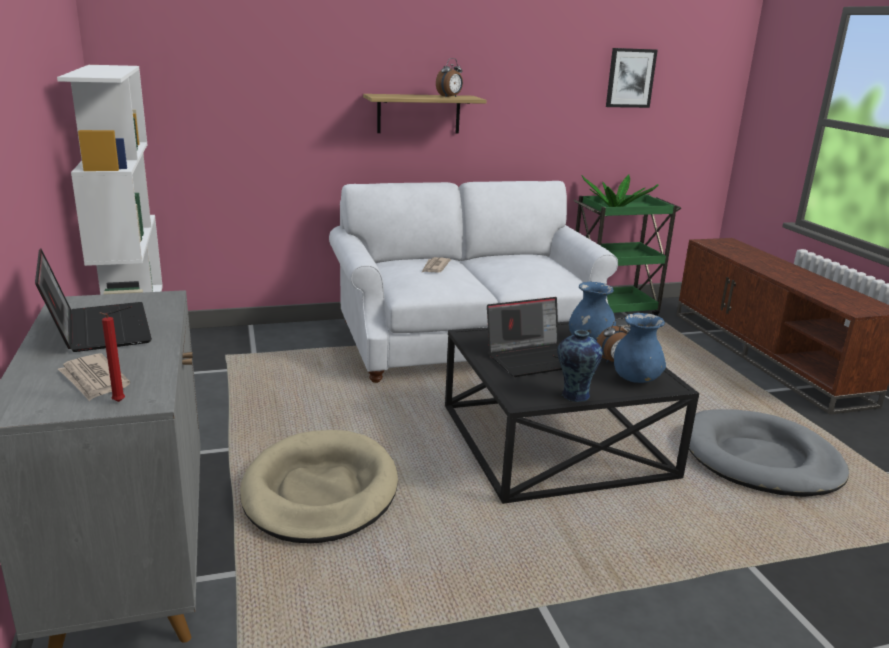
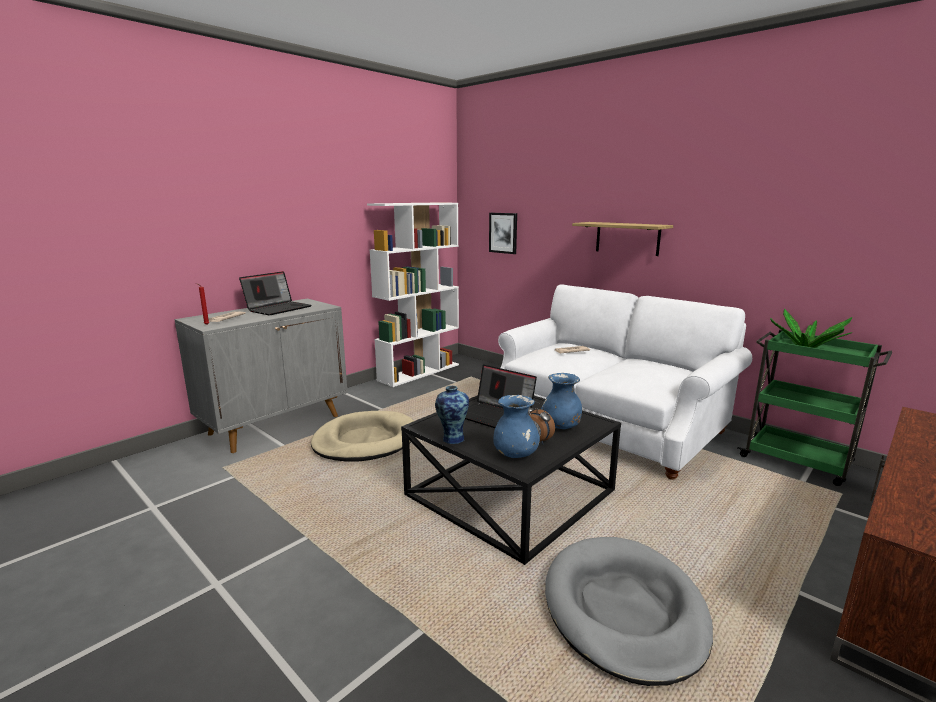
camera: 60 degrees right, 5 degrees down
(450, 97) = (637, 224): alarm clock -> none
(630, 78) = (860, 209): picture -> picture (503, 233)

